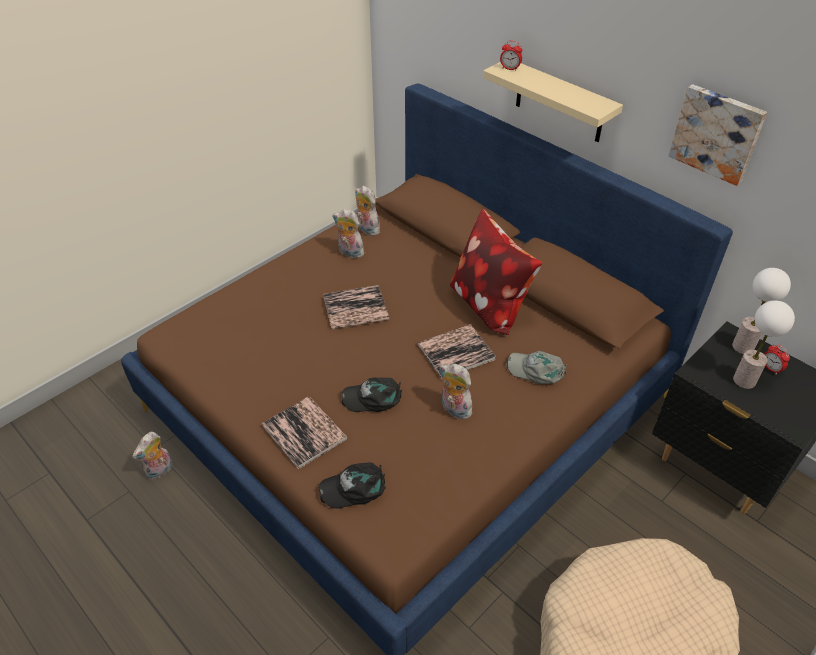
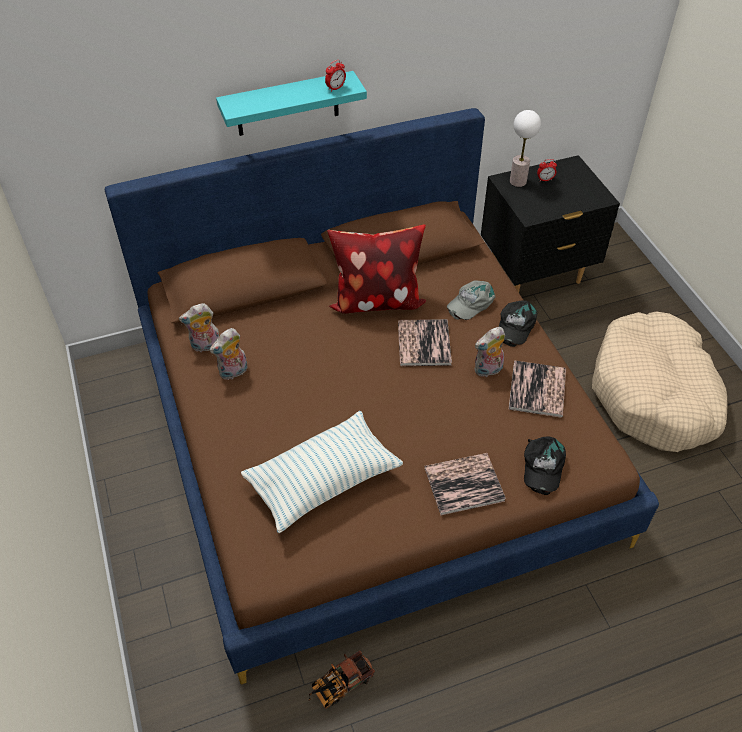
camera: 65 degrees left, 5 degrees up
(159, 471) = (339, 685): plush toy -> toy truck
(264, 337) = (323, 480): none -> pillow
(356, 308) = (325, 393): book -> book (537, 389)
(373, 397) = (446, 420): black cap -> black cap (515, 325)
(510, 69) = (239, 103): alarm clock -> alarm clock (335, 88)
(559, 101) = (287, 104): beige shelf -> turquoise shelf
(717, 133) = (440, 46): picture -> none
(744, 380) = (549, 197): table lamp -> none

